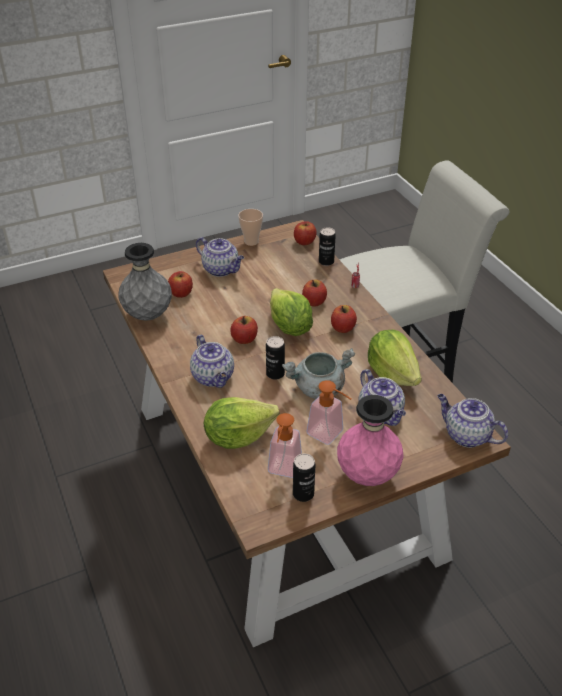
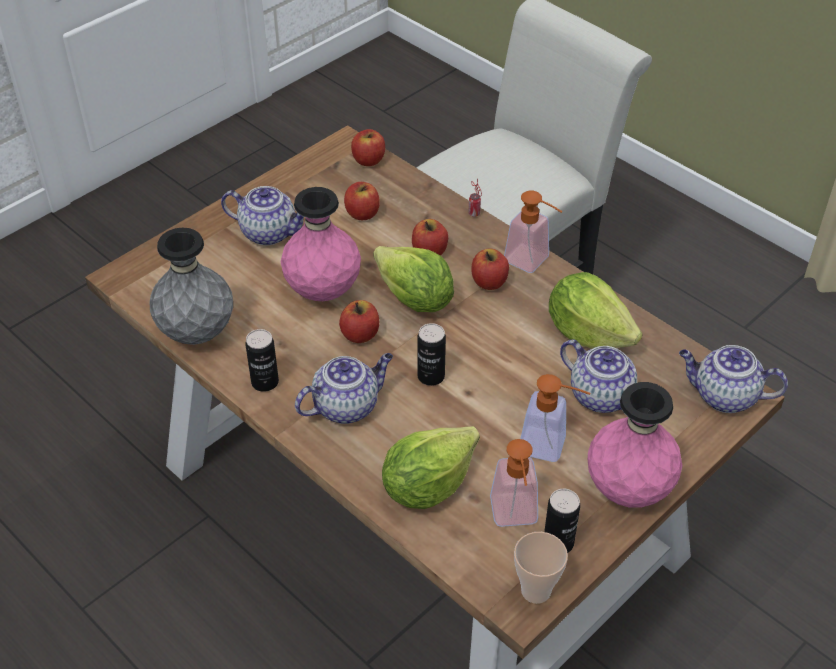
camera: 20 degrees left, 5 degrees up
(181, 293) = (228, 285): apple -> apple (362, 213)
(214, 377) = (347, 406): teapot -> teapot turned 75 degrees counterclockwise
(235, 309) = (323, 291): none -> pink vase
(251, 242) = (291, 177): cup -> cup (536, 591)
(318, 389) = (501, 383): grey cooking pot -> none
(326, 261) = (415, 185): can -> can (265, 382)
(378, 323) = (533, 262): none -> soap dispenser

